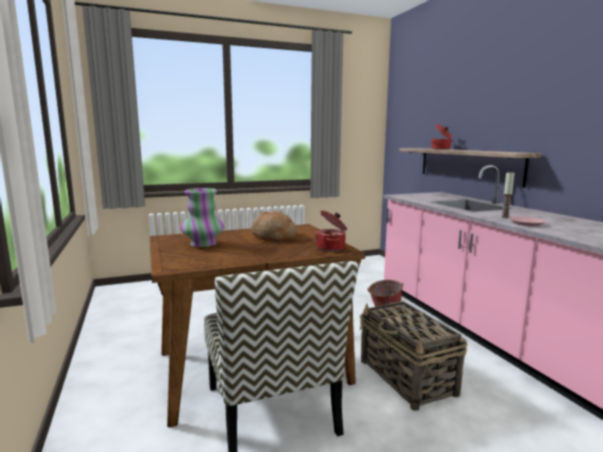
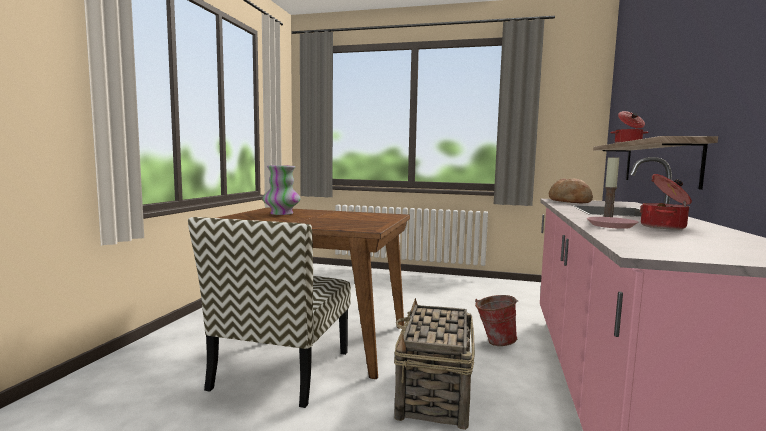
camera: 35 degrees right, 5 degrees down
(273, 236) = (346, 216): bread -> bread (569, 201)
(331, 248) = (364, 227): cooking pot -> cooking pot (664, 227)

